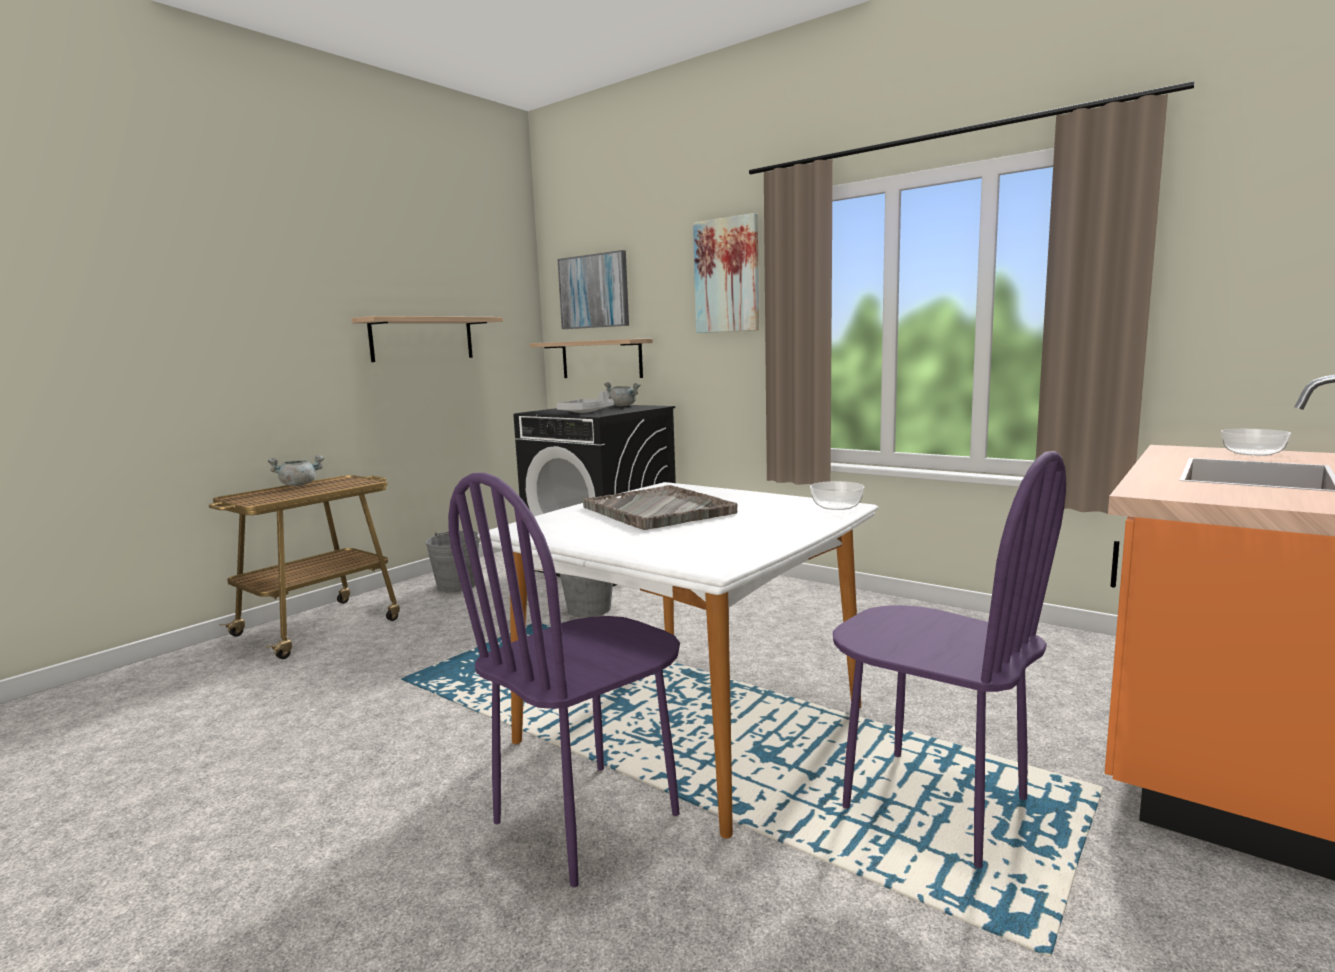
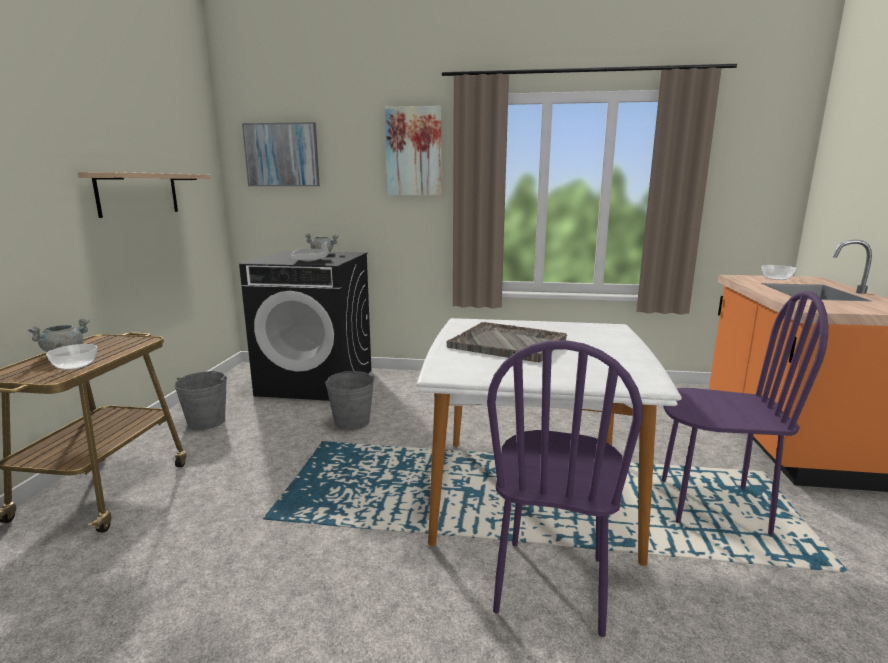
camera: 30 degrees left, 5 degrees up
(601, 359) = (290, 213): shelf -> none
(837, 506) = (610, 328): bowl -> bowl (76, 365)

